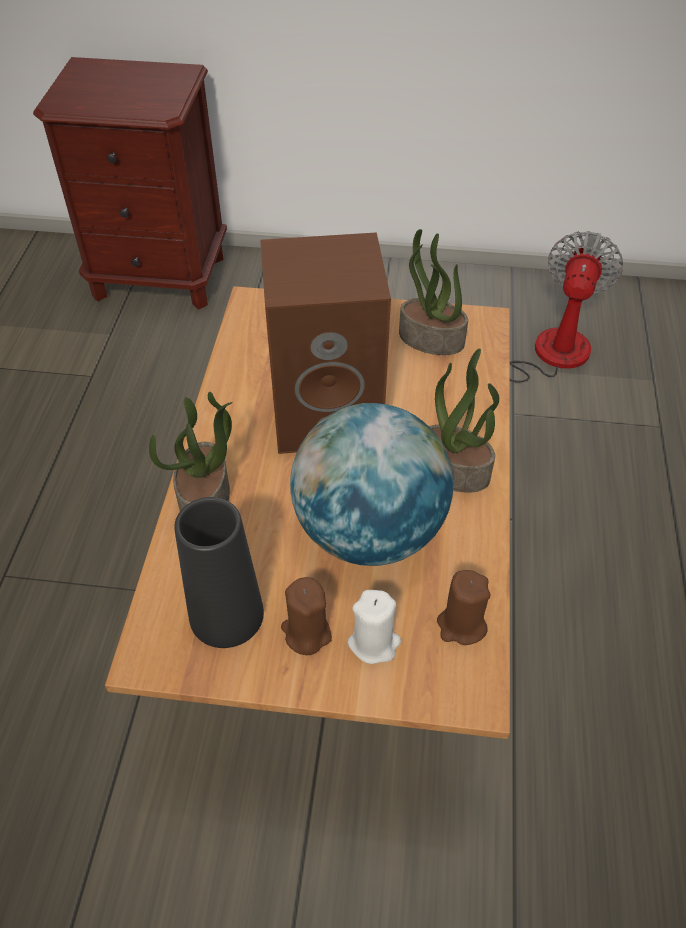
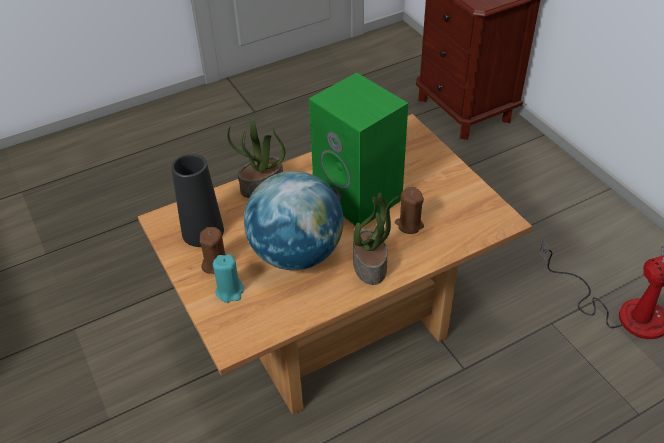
camera: 55 degrees right, 5 degrees down
(329, 413) = (360, 197): brown speaker -> green speaker
(374, 643) = (230, 291): white candle -> turquoise candle
(430, 339) = (461, 206): potted plant -> none
(461, 625) = (268, 319): brown candle -> brown candle (409, 224)

